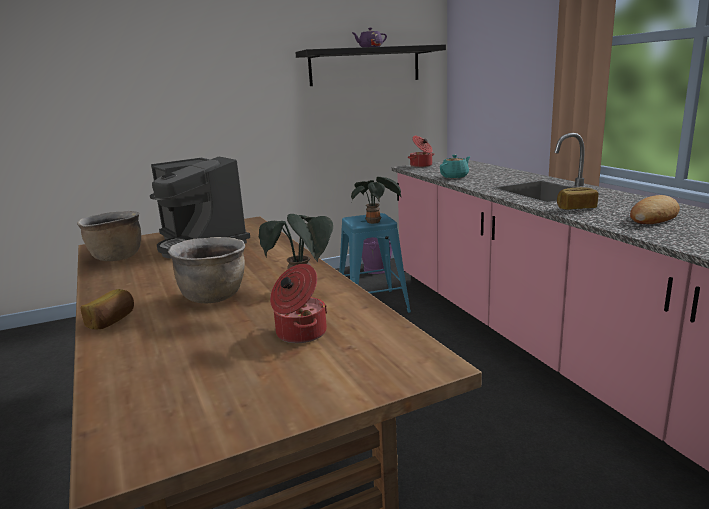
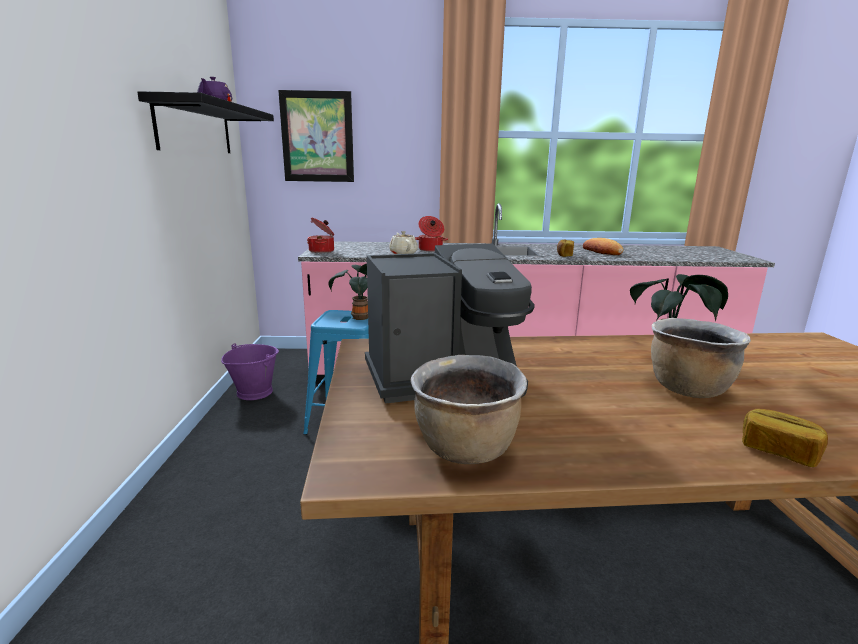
camera: 70 degrees left, 0 degrees up
(300, 333) = (781, 364): cooking pot -> cooking pot (430, 249)
(455, 176) = (403, 253): turquoise teapot -> beige teapot
(484, 59) = (317, 137): none -> picture

